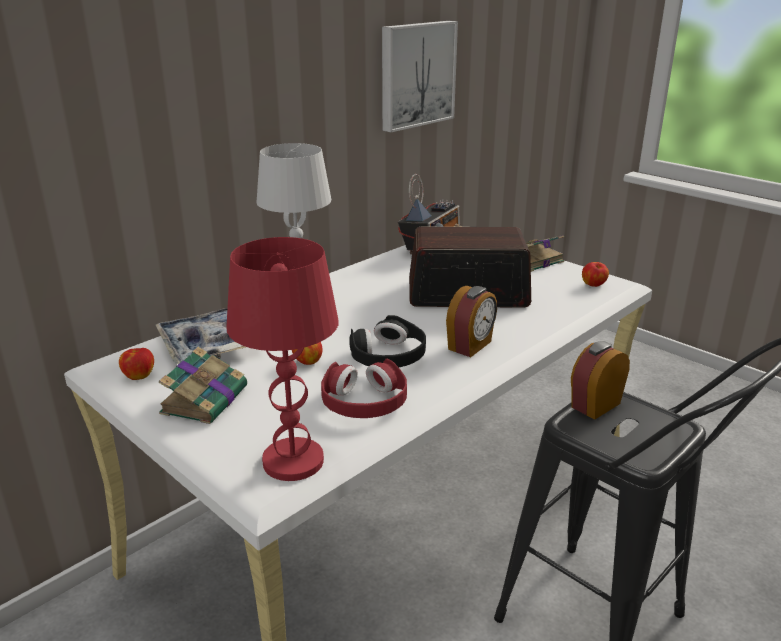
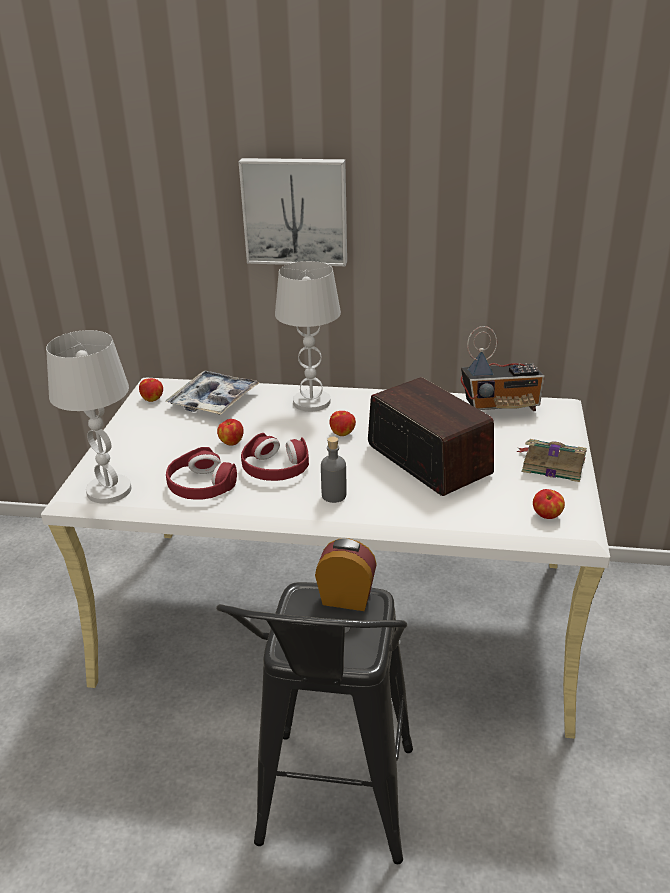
camera: 55 degrees right, 5 degrees up
(206, 399) = (149, 431): book -> none
(293, 461) = (108, 490): red table lamp -> white table lamp
(375, 309) = (342, 433): none -> apple
(388, 356) = (275, 468): black headphones -> red headphones
(416, 74) = (538, 223): picture -> picture (295, 211)
(470, 346) = (334, 495): alarm clock -> grey bottle

